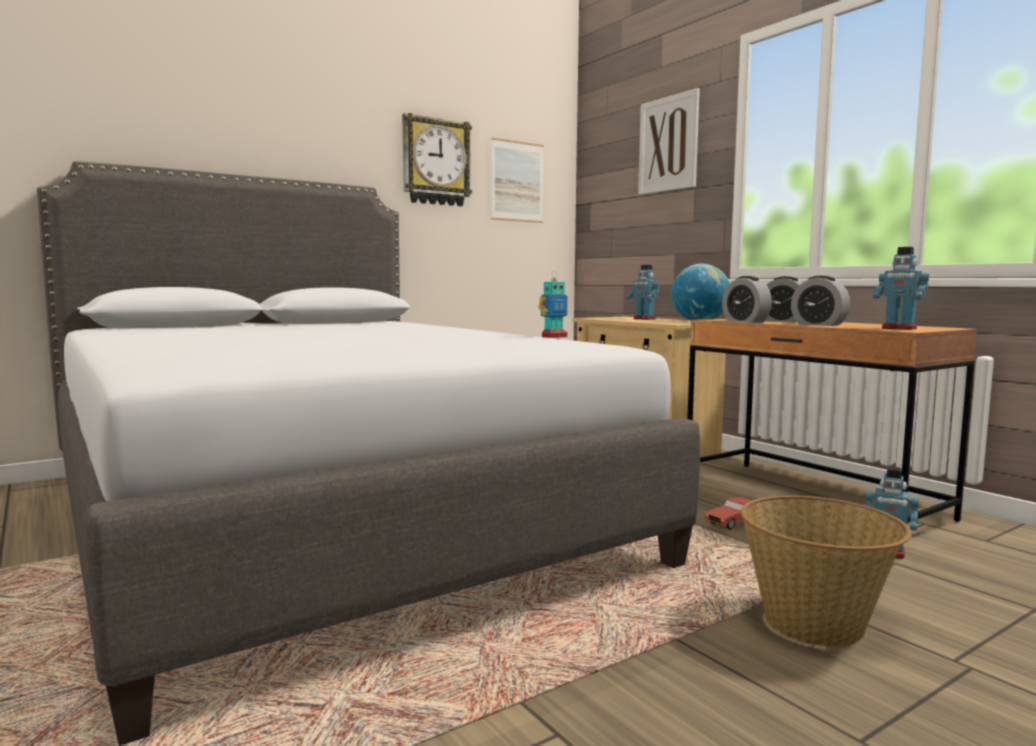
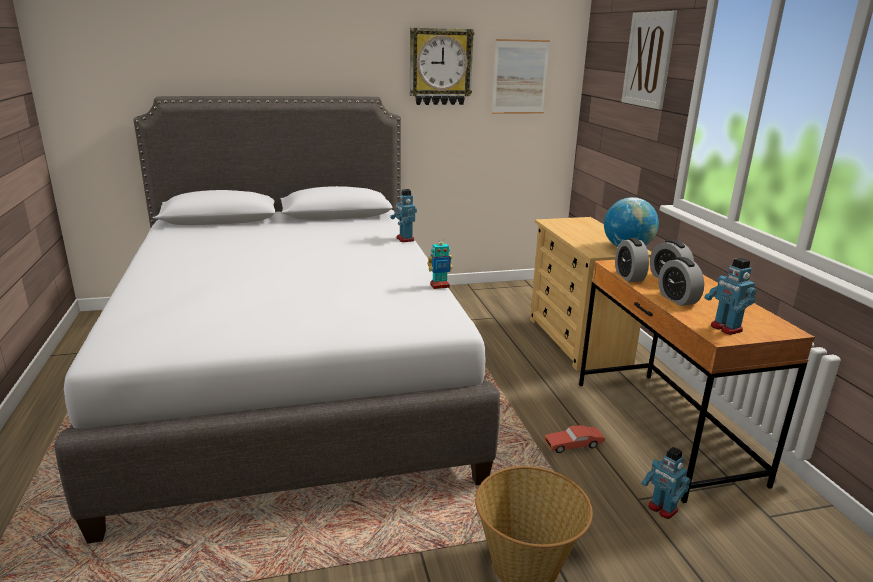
camera: 20 degrees right, 15 degrees up
(644, 319) = (590, 232): toy robot -> toy robot (405, 239)

